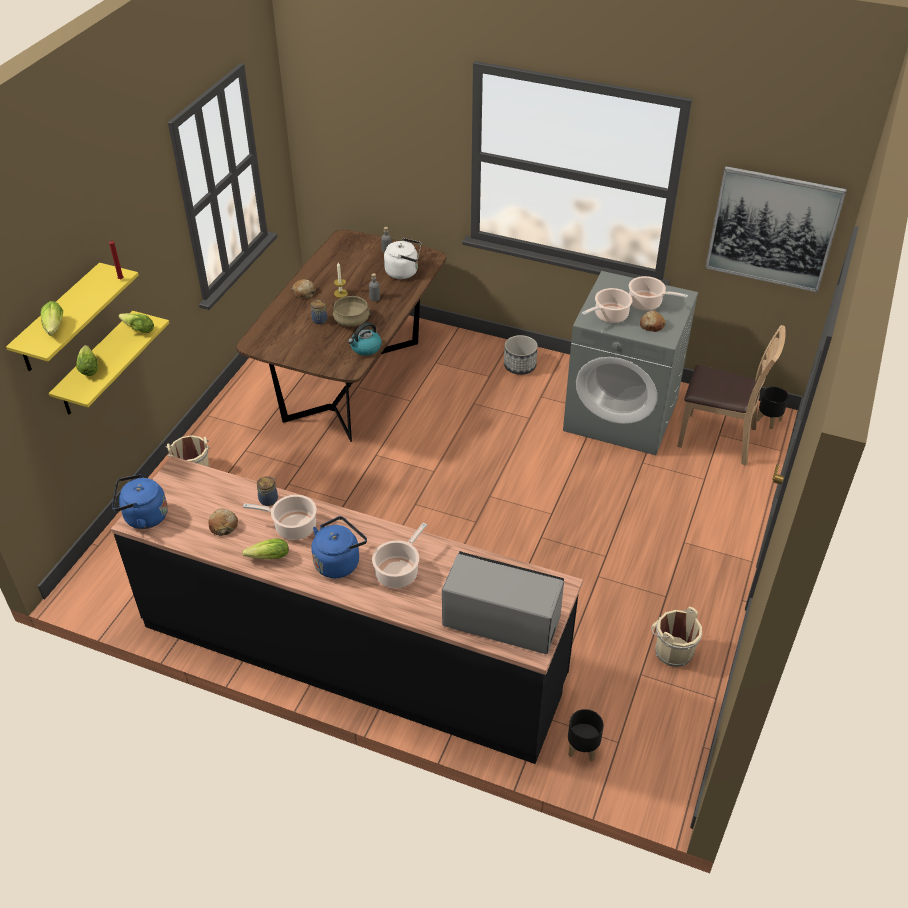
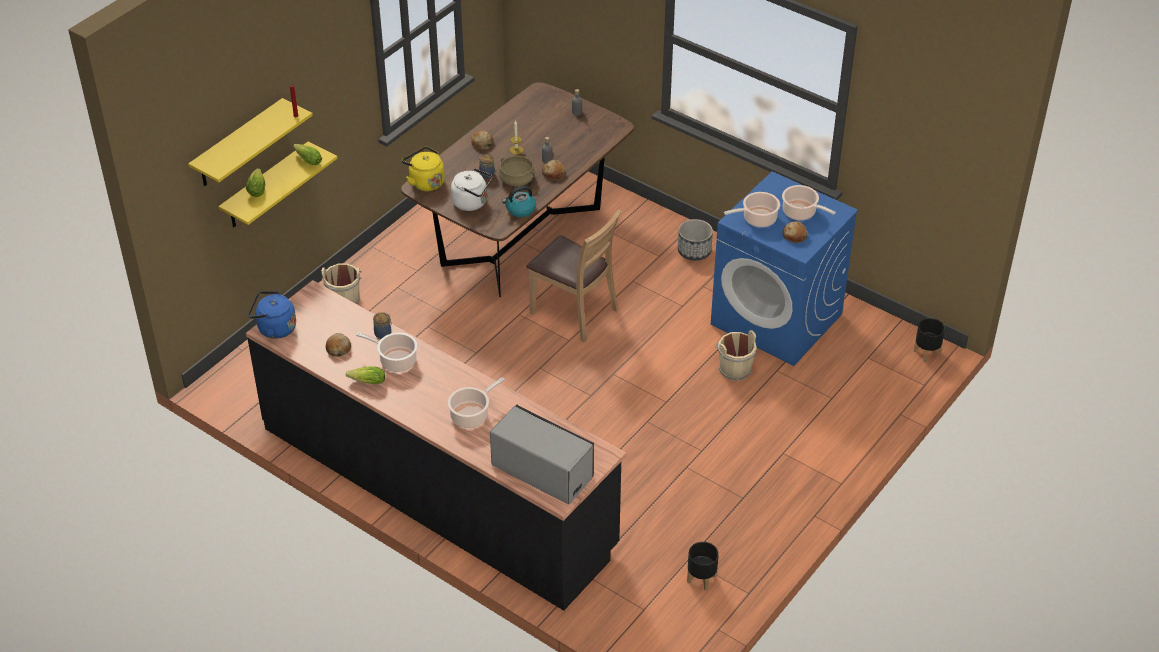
camera: 15 degrees right, 0 degrees up
(54, 329) = (230, 154): lettuce -> none
(259, 338) = (425, 182): none -> yellow kettle
(339, 562) = (425, 397): blue kettle -> none
(386, 309) = (553, 173): none -> bread
(404, 272) = (585, 138): white kettle -> white kettle (472, 202)
(582, 748) = (610, 607): black planter -> black planter (701, 578)
(622, 415) = (777, 319): grey washing machine -> blue washing machine
(672, 651) = (726, 546): beige bucket -> beige bucket (733, 368)
(718, 438) = (865, 361): brown chair -> brown chair (574, 312)
(773, 229) = (931, 161): picture -> none

